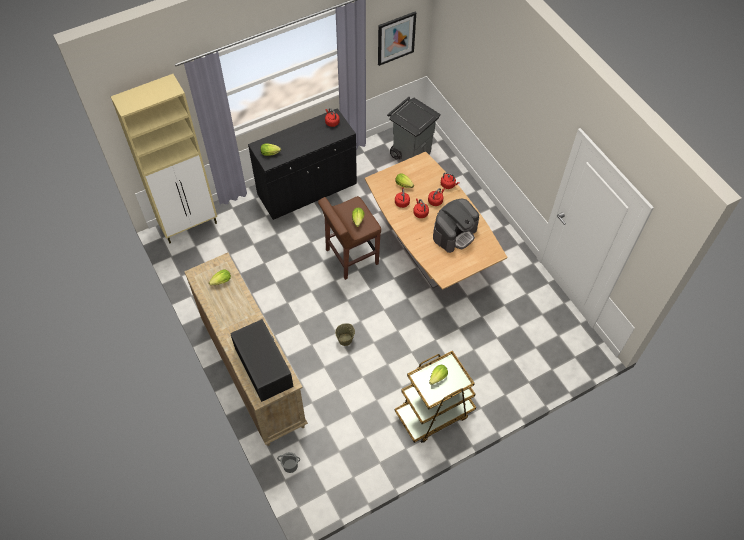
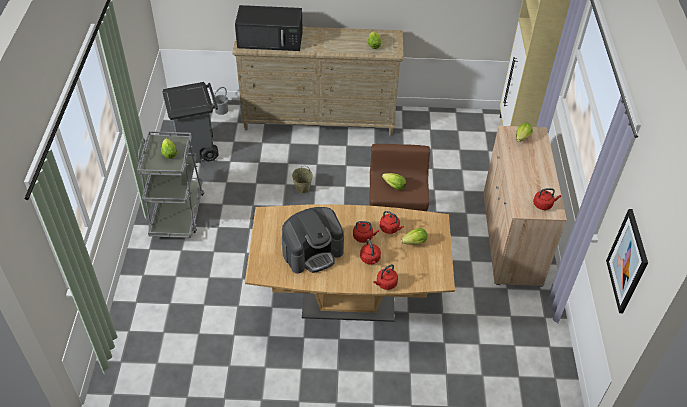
camera: 120 degrees right, 10 degrees down
(307, 190) = (511, 238): black cabinet -> beige cabinet
(411, 153) = (517, 366): grey trash can -> grey trash can (198, 151)
(434, 413) = (177, 213): brown cart -> grey cart
(454, 233) = (312, 252): coffee machine -> coffee machine turned 105 degrees counterclockwise

